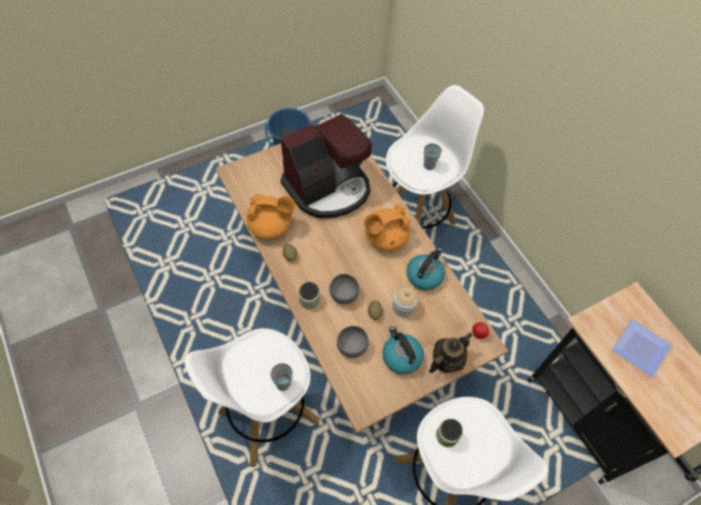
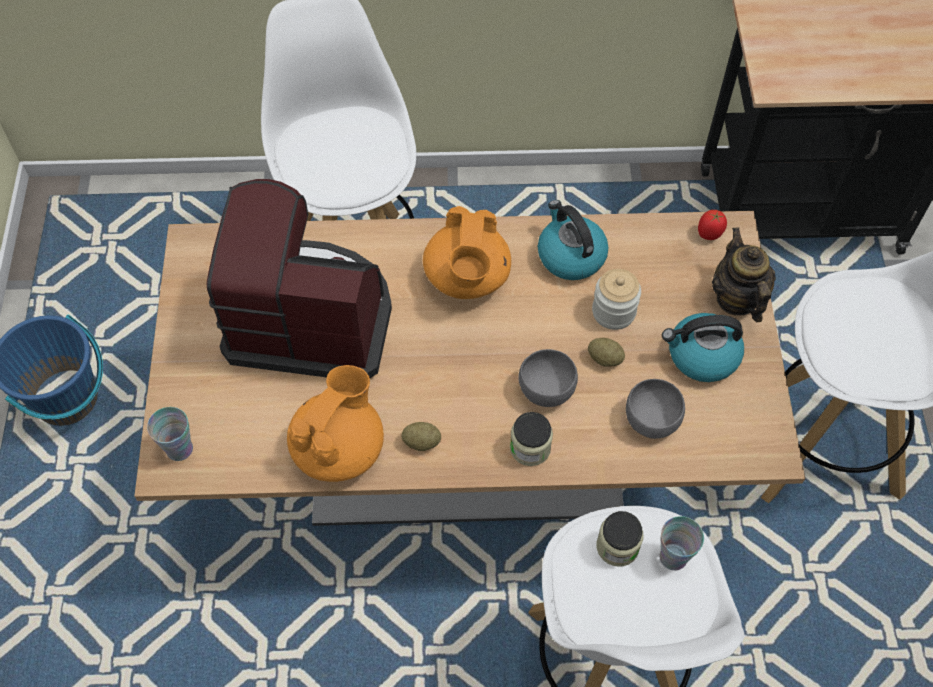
camera: 60 degrees left, 0 degrees up
(328, 188) = (310, 318): coffee machine -> coffee machine turned 75 degrees counterclockwise
(429, 165) = (357, 149): cup -> cup (179, 449)
(447, 435) = (858, 355): jar -> jar (617, 546)
(642, 348) = (838, 46): plate -> none

